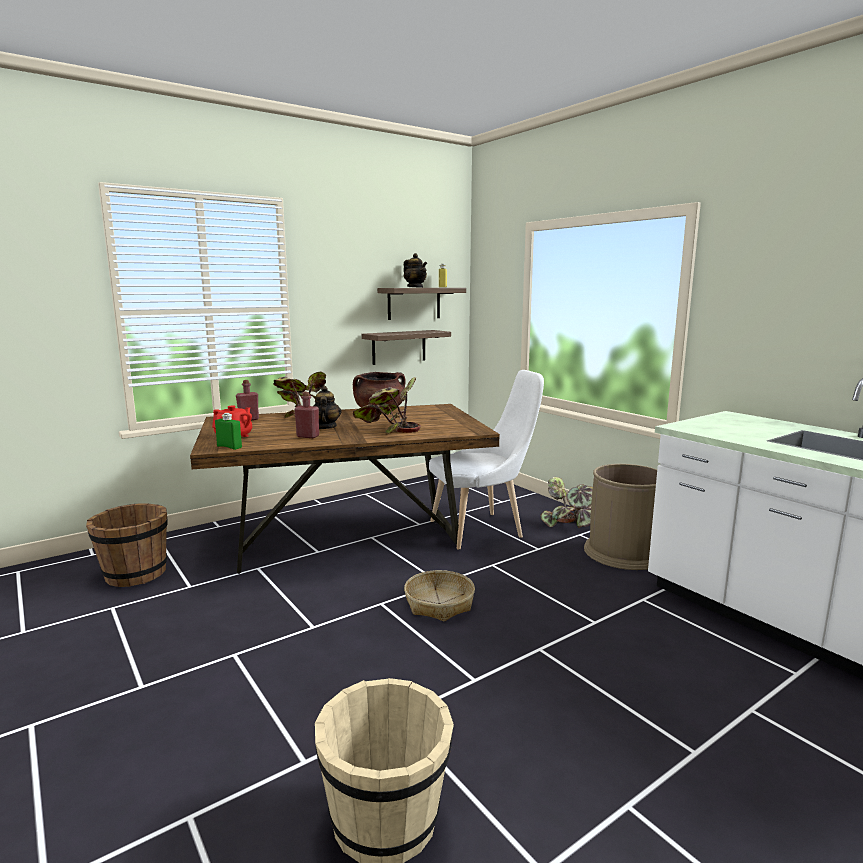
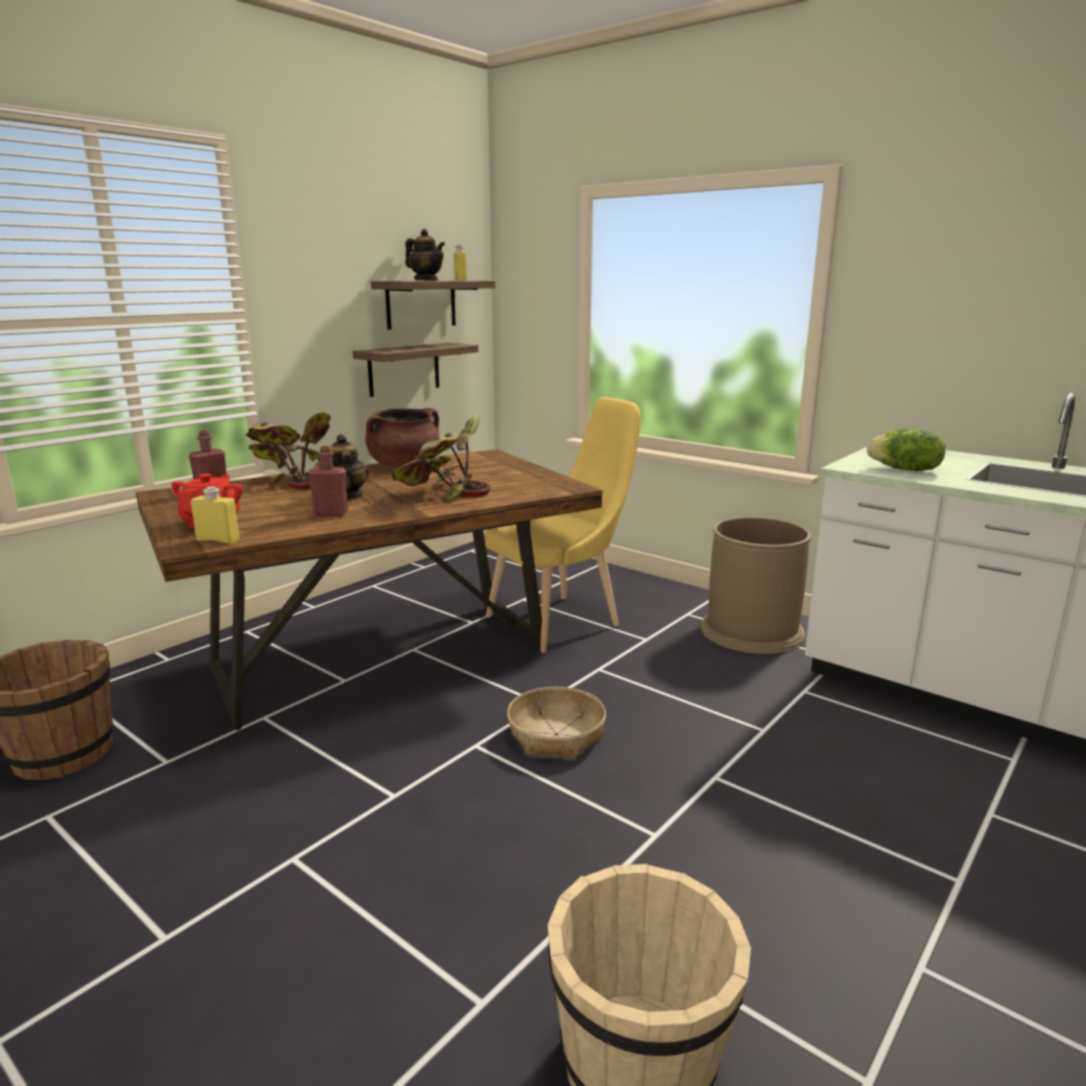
camera: 15 degrees left, 5 degrees up
(229, 447) = (218, 540): green bottle -> yellow bottle
(482, 529) = (560, 620): white chair -> yellow chair
(570, 525) = (669, 602): potted plant -> none
(722, 431) = (905, 470): none -> lettuce

